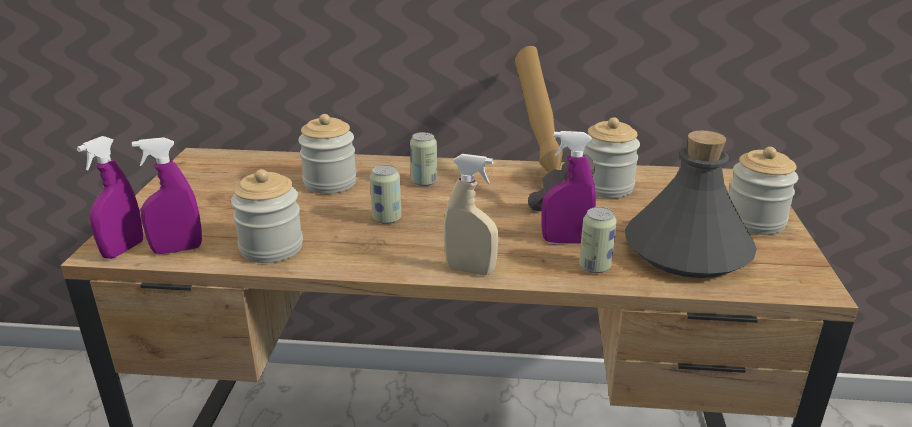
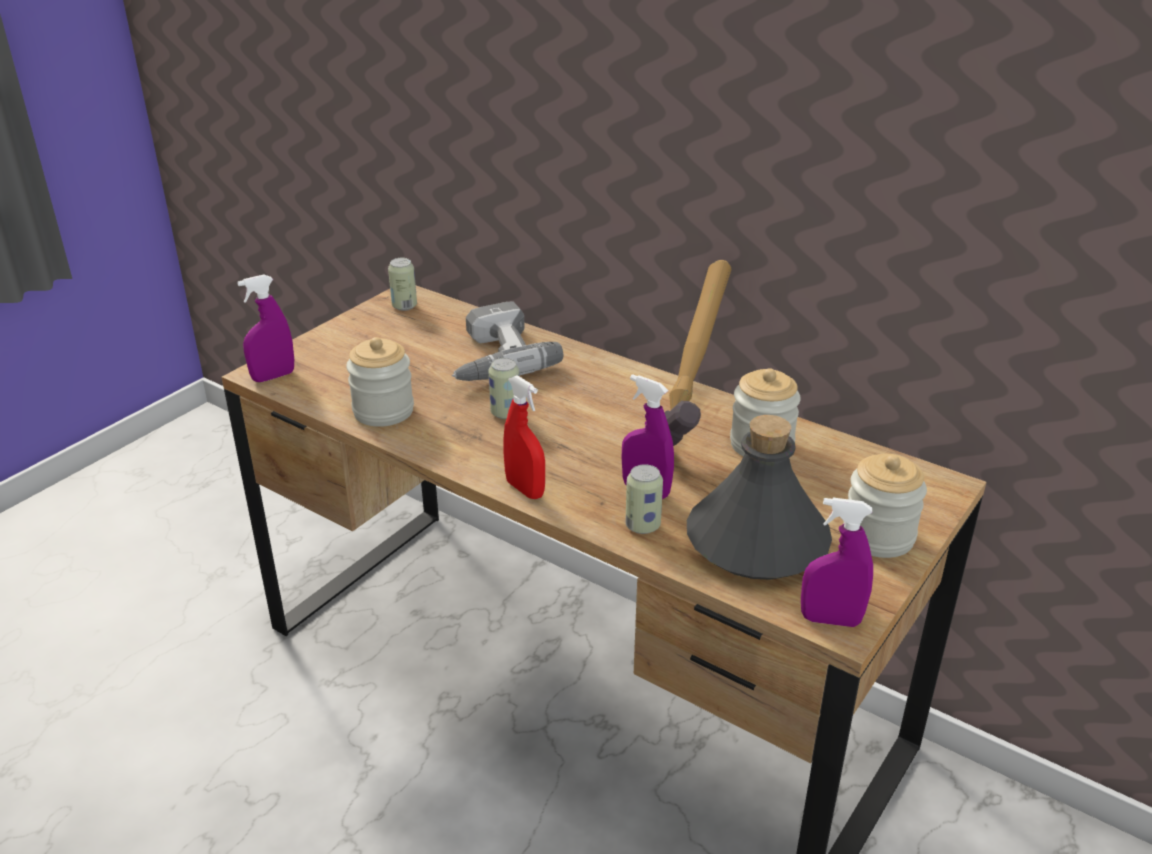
camera: 30 degrees right, 5 degrees up
(177, 249) = (312, 389): purple spray bottle -> purple spray bottle (830, 620)
(330, 183) = (493, 358): jar -> power drill
(424, 182) = (580, 382): can -> can (404, 306)
(470, 270) = (525, 489): beige spray bottle -> red spray bottle

